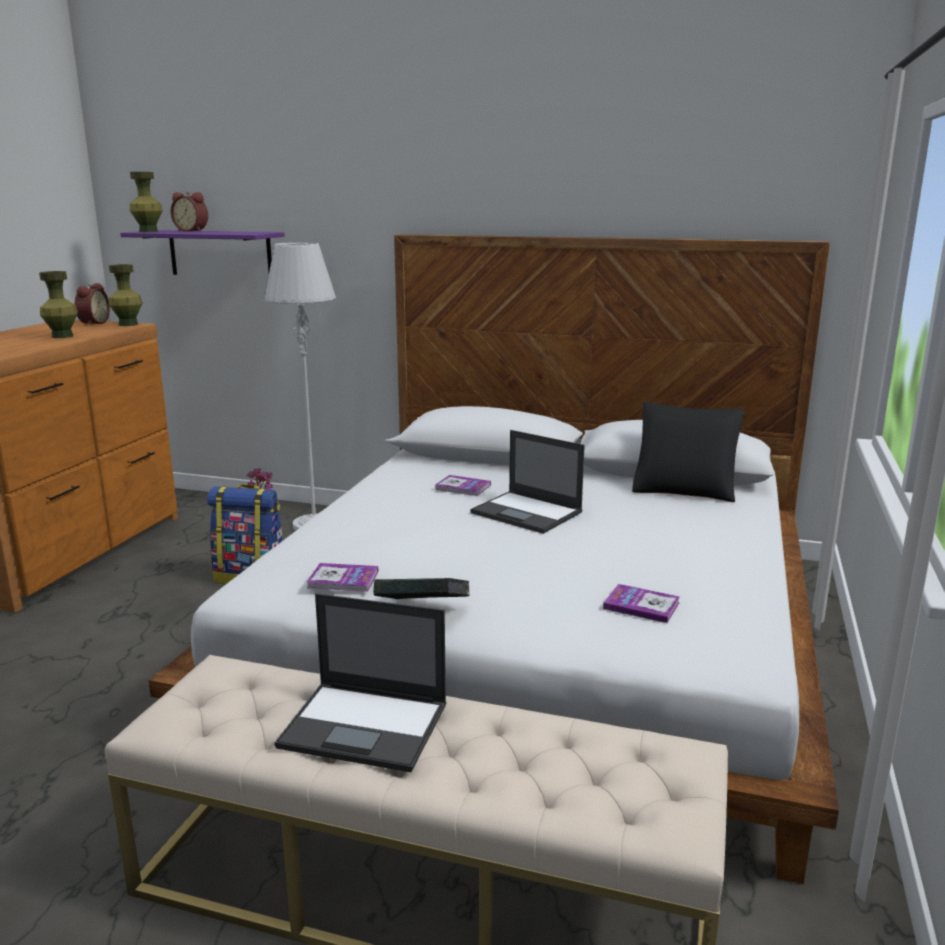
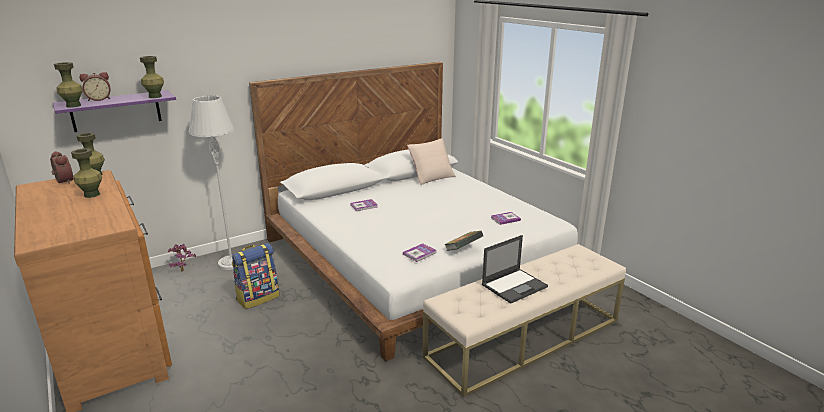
camera: 50 degrees left, 5 degrees up
(239, 233) = (155, 96): none -> green vase
(527, 513) = (410, 205): laptop -> none
(684, 488) = (431, 177): black pillow -> beige pillow

